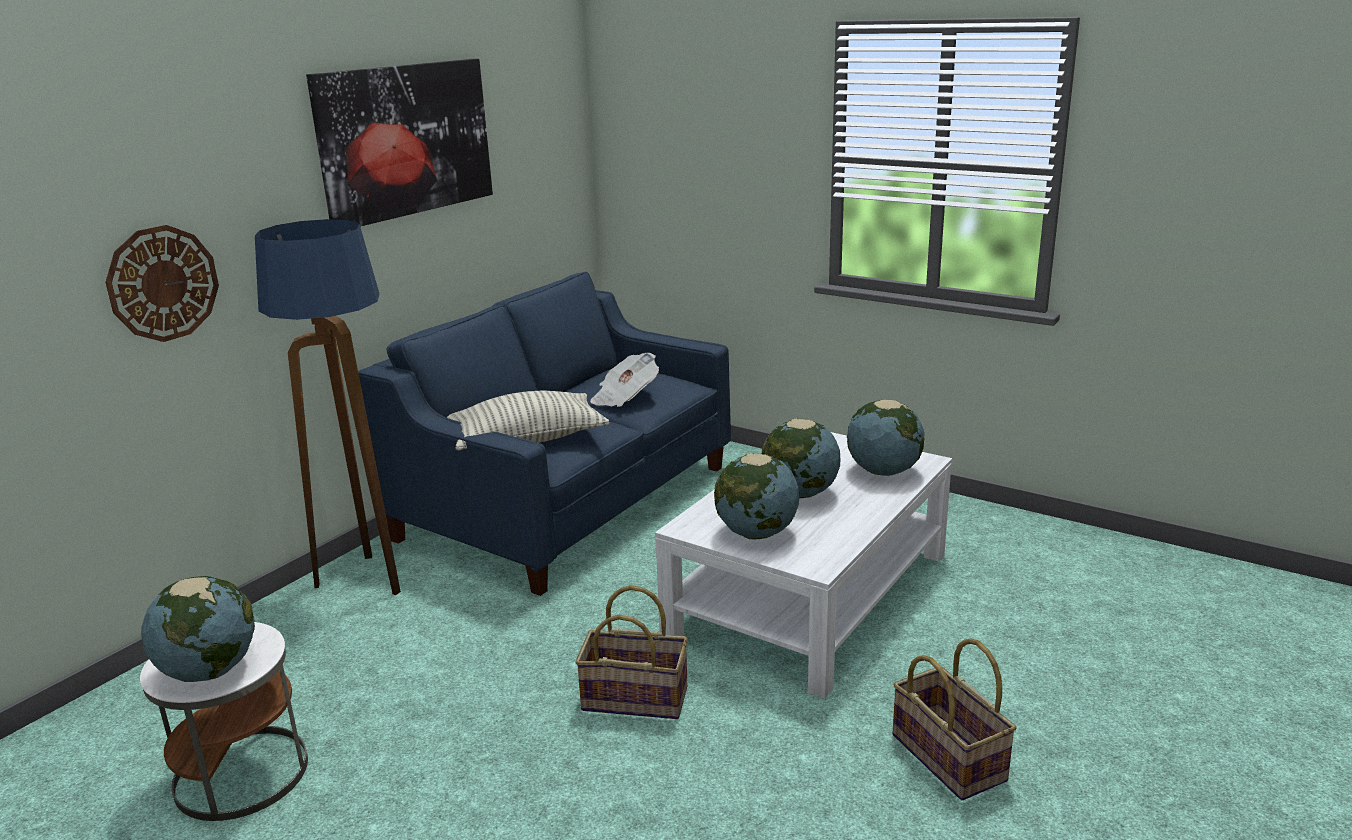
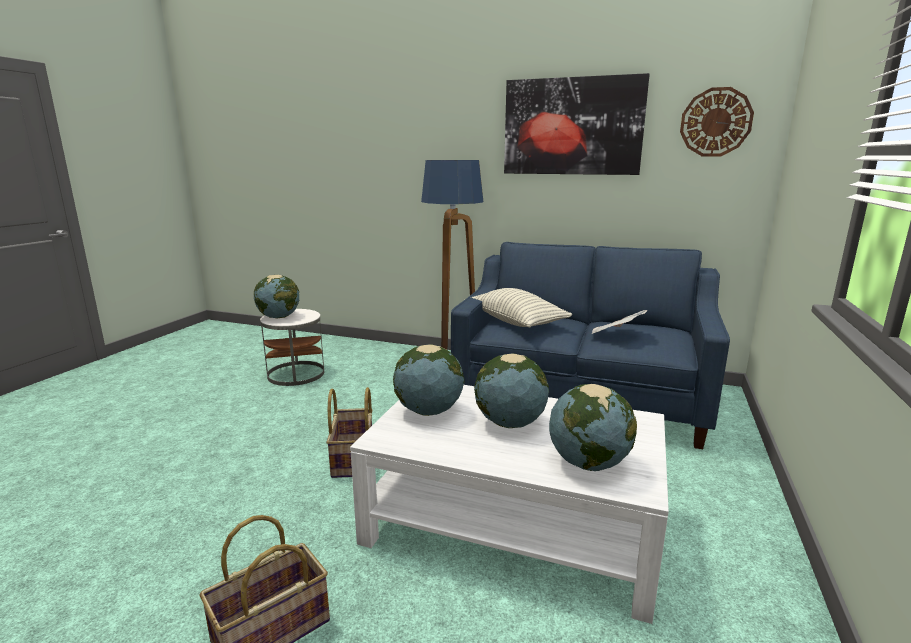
camera: 75 degrees right, 5 degrees down
(163, 283) = (411, 178): wall clock -> wall clock (715, 122)

